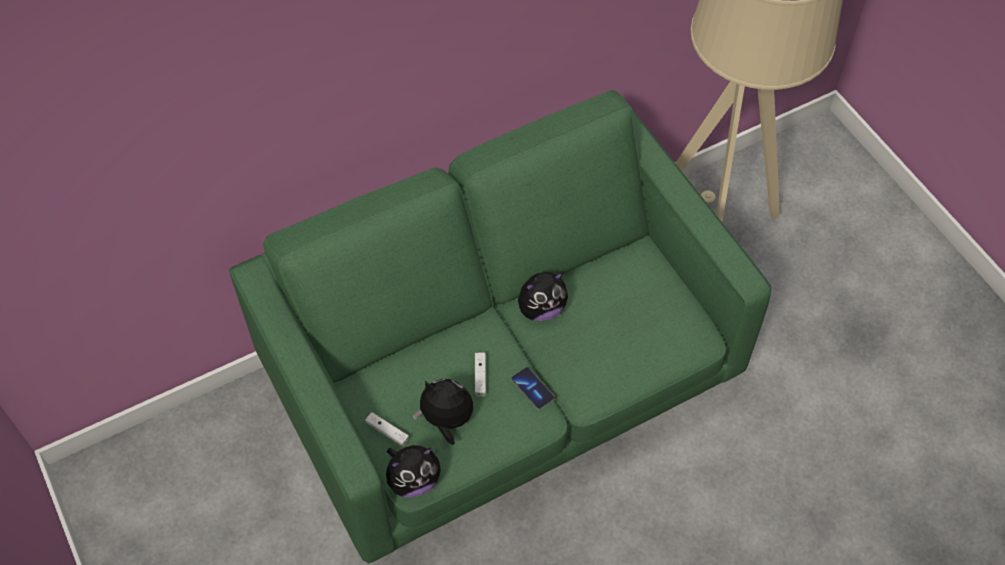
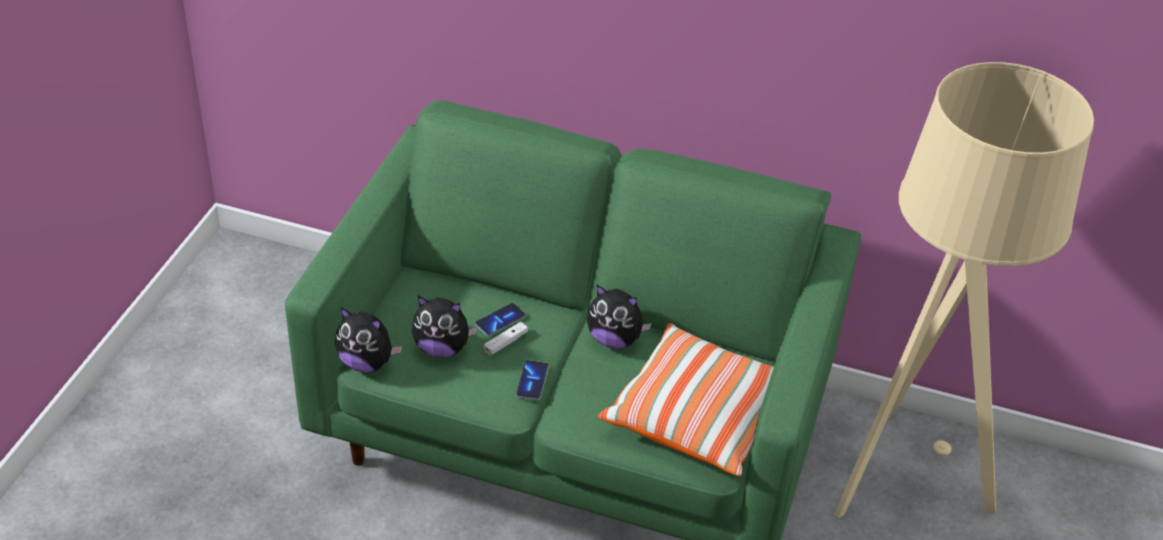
camera: 45 degrees right, 15 degrees down
(387, 432) = (393, 321): white game controller -> none
(446, 420) = (442, 348): plush toy -> plush toy turned 135 degrees clockwise
(455, 363) = (500, 321): none -> phone
(653, 317) = (697, 416): none -> pillow

